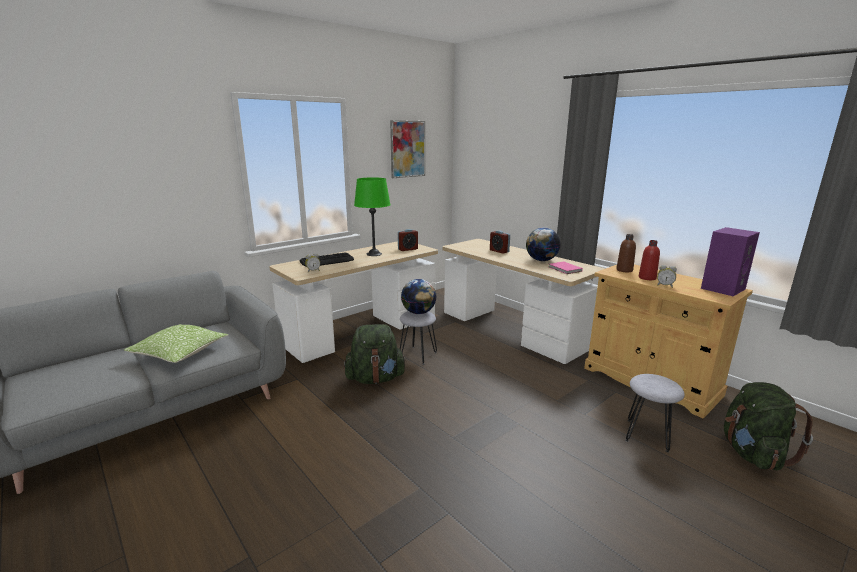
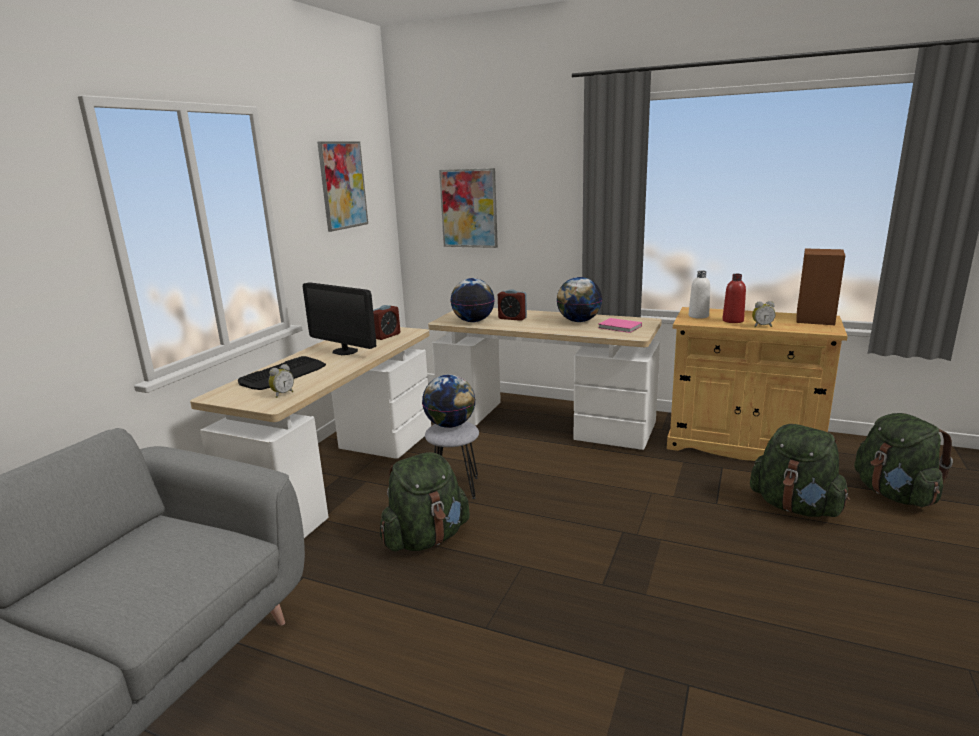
camera: 25 degrees left, 0 degrees up
(179, 353) = (134, 593): pillow -> none
(374, 254) = (345, 351): green table lamp -> monitor
(471, 249) = (473, 321): none -> globe
(494, 171) = (469, 208): none -> picture
(624, 270) = (698, 316): brown bottle -> white bottle
(647, 435) = (795, 507): grey stool -> green backpack
(722, 288) = (814, 319): purple speaker -> brown speaker

